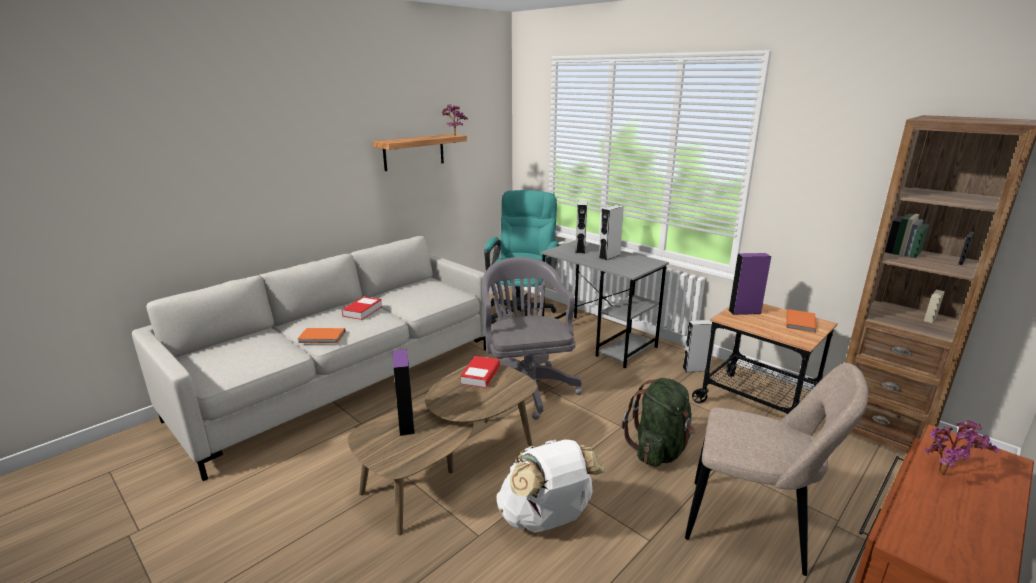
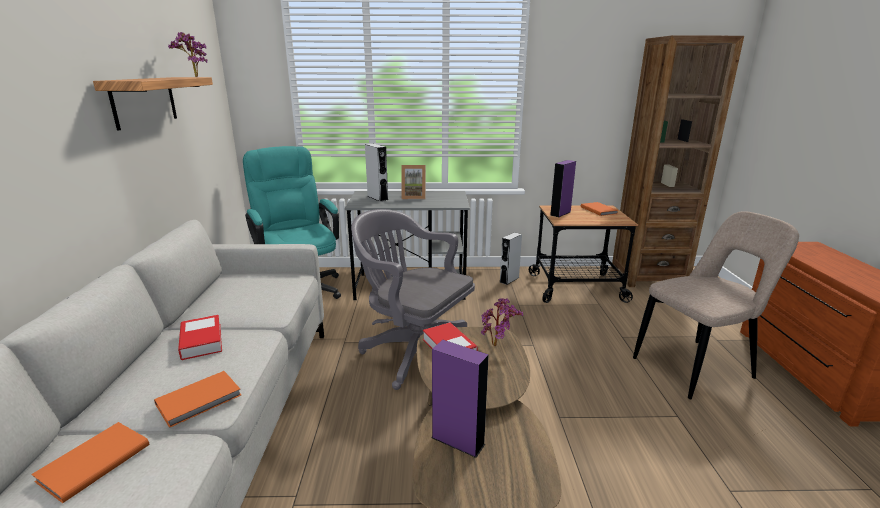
camera: 45 degrees left, 0 degrees up
(262, 342) = (92, 463): none -> orange book
(546, 519) = (608, 453): white backpack -> none
(609, 256) = (413, 197): grey speaker -> picture frame
(659, 450) = (580, 348): green backpack -> none
(947, 476) = (826, 263): potted plant -> potted plant (498, 346)

